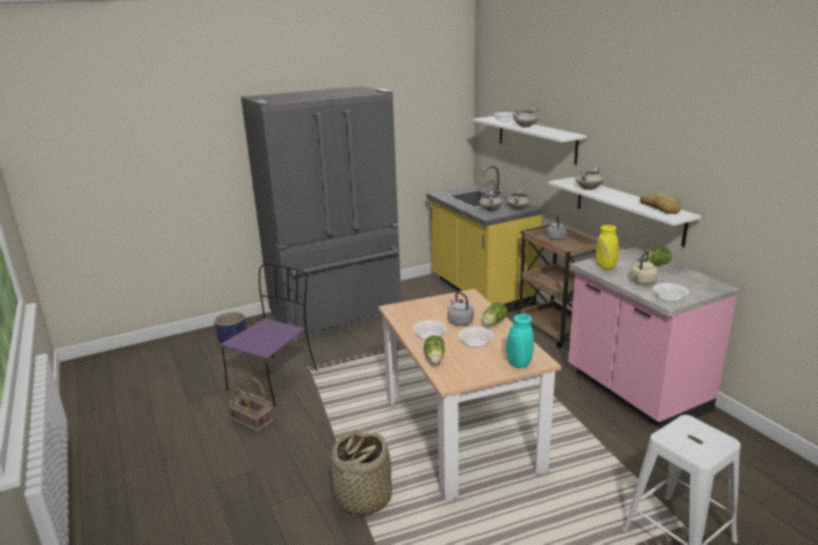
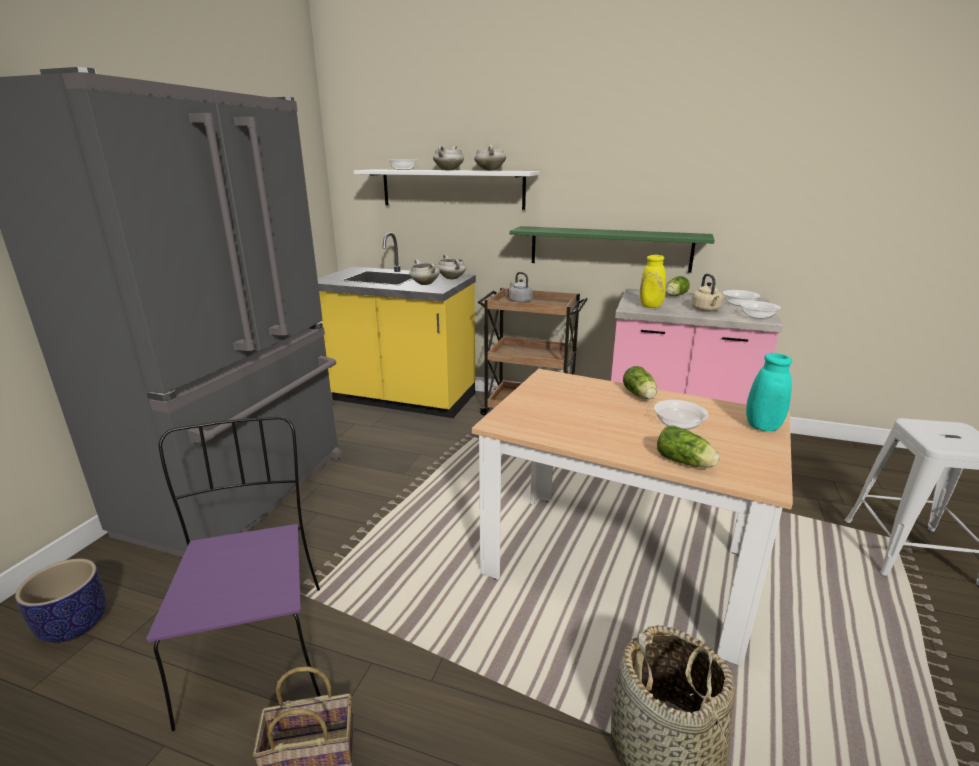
camera: 45 degrees left, 0 degrees up
(429, 337) = (617, 438): bowl -> bowl (739, 304)
(459, 321) = (605, 407): grey kettle -> none
(588, 189) = (567, 230): white cooking pot -> white cooking pot (489, 170)
(628, 209) = (609, 248): white shelf -> green shelf
(659, 208) = (669, 233): bread -> none

